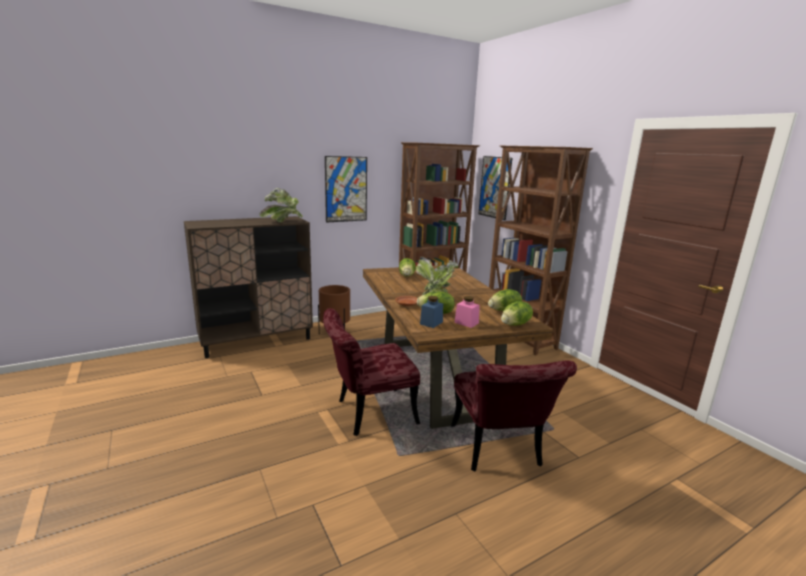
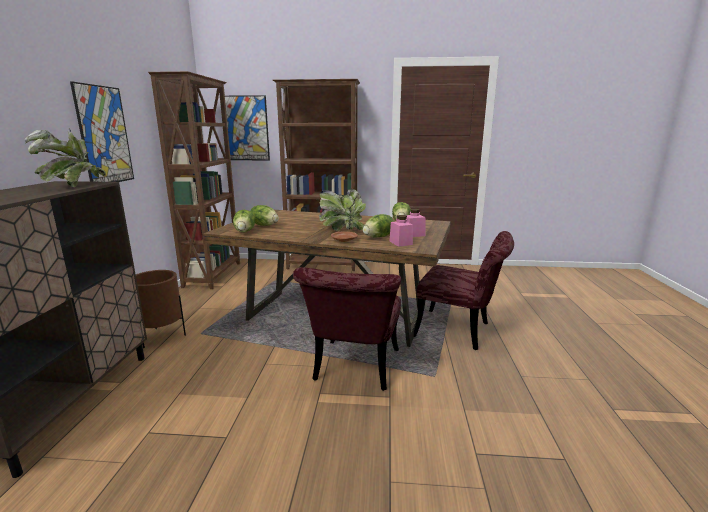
camera: 55 degrees left, 0 degrees up
(431, 323) = (400, 243): blue jar -> pink jar
(515, 324) = (433, 225): lettuce -> lettuce (245, 231)

